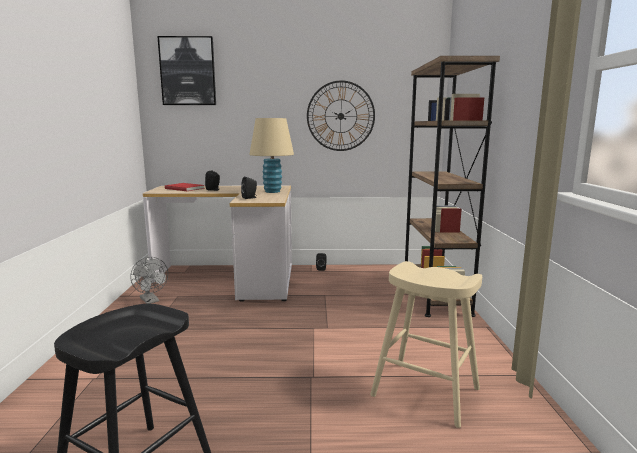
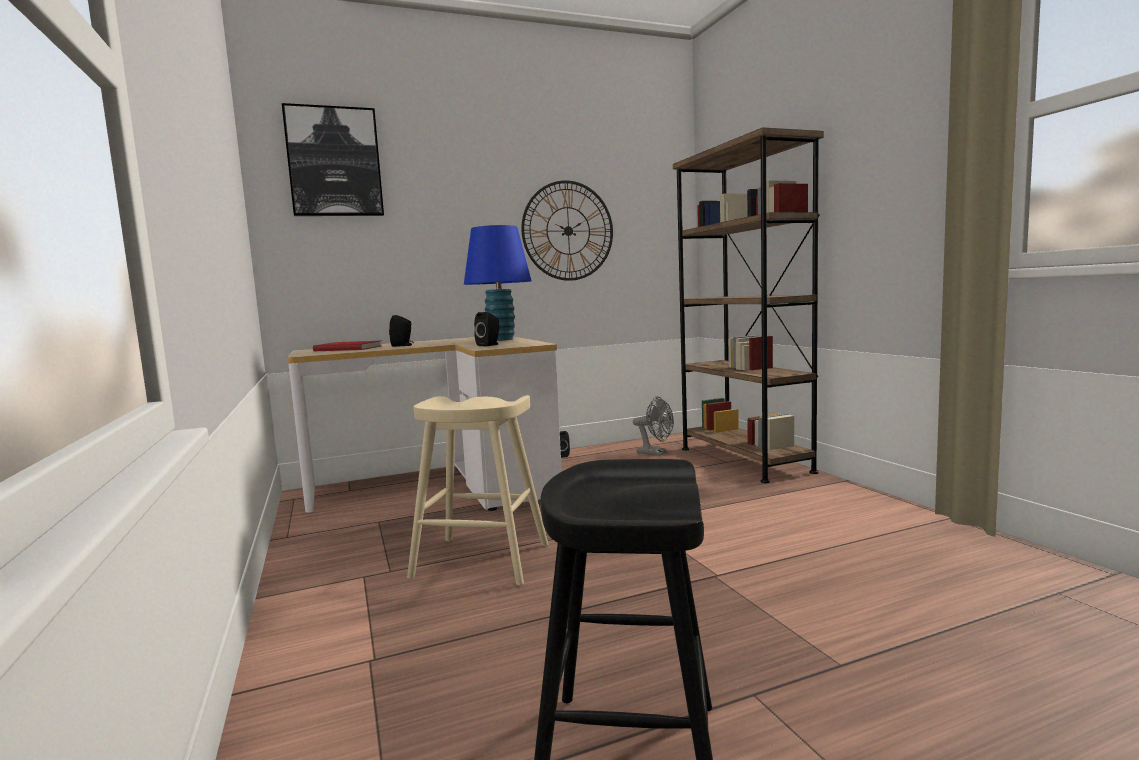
camera: 20 degrees left, 5 degrees down
(151, 301) = (338, 536): grey fan -> grey fan (656, 453)
(272, 191) = (501, 339): beige table lamp -> blue table lamp
(426, 392) = (874, 559): beige stool -> beige stool (481, 560)

